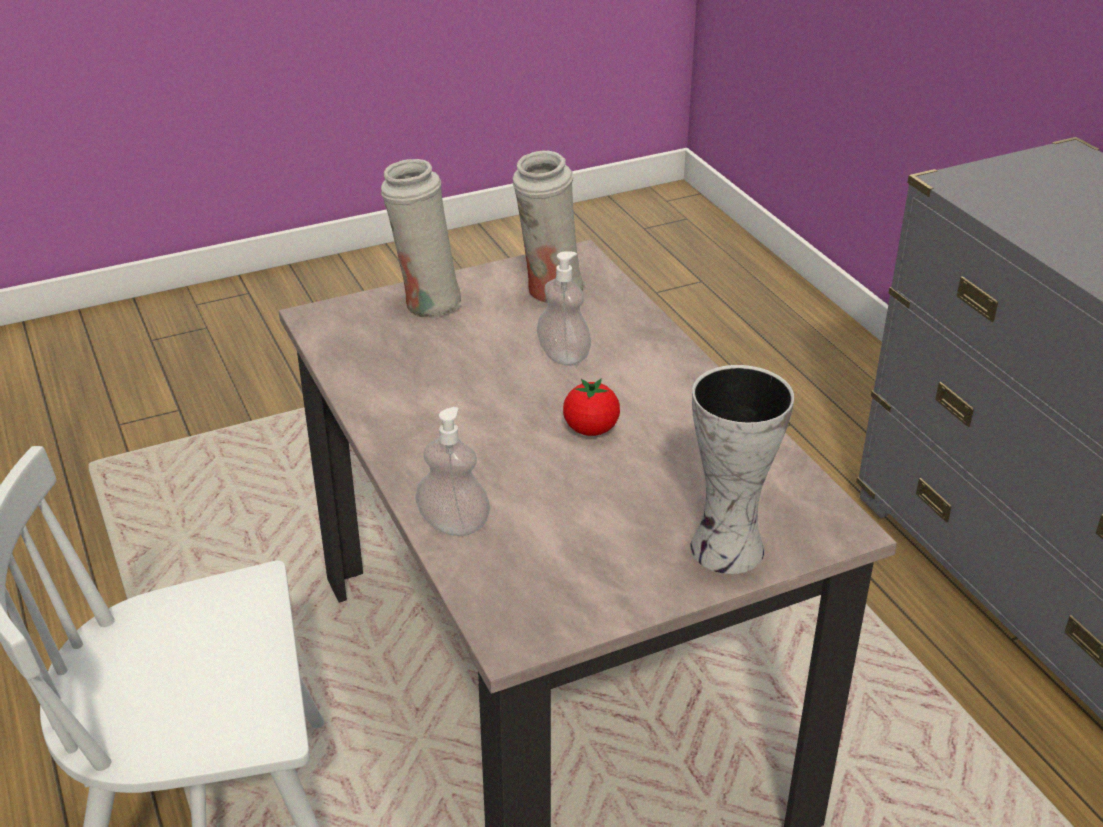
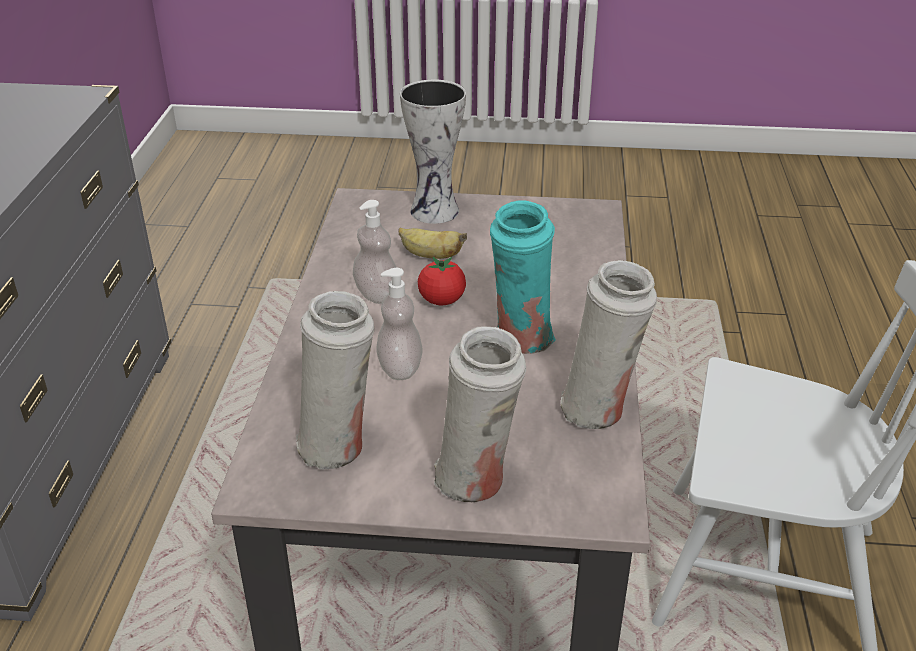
camera: 150 degrees left, 0 degrees up
(360, 378) = (599, 410): none -> white vase
(453, 524) = (592, 272): soap dispenser -> soap dispenser (377, 294)
(474, 415) = (521, 341): none -> turquoise vase
(659, 478) = (430, 256): none -> banana

